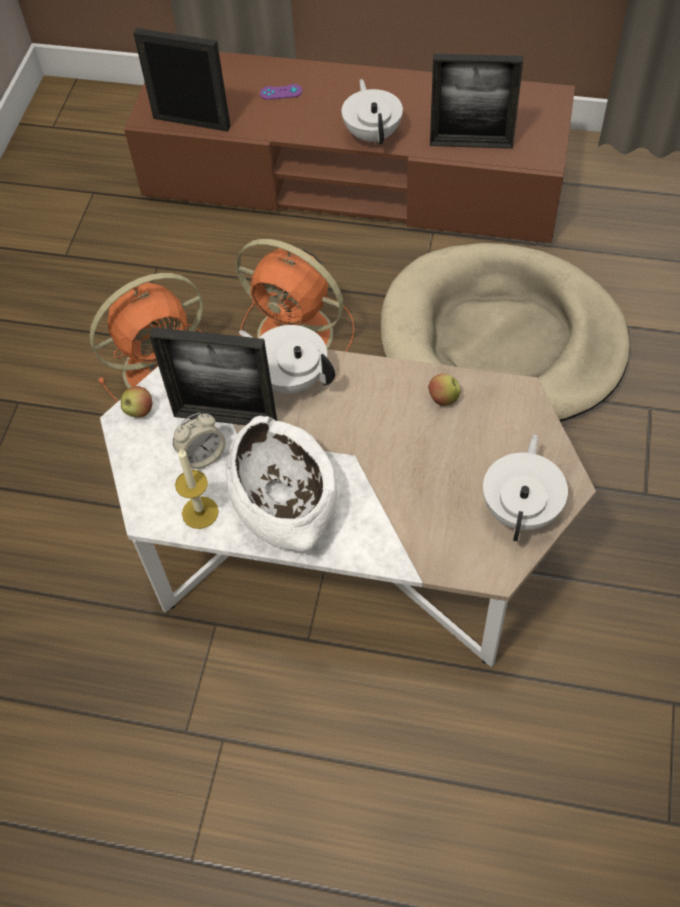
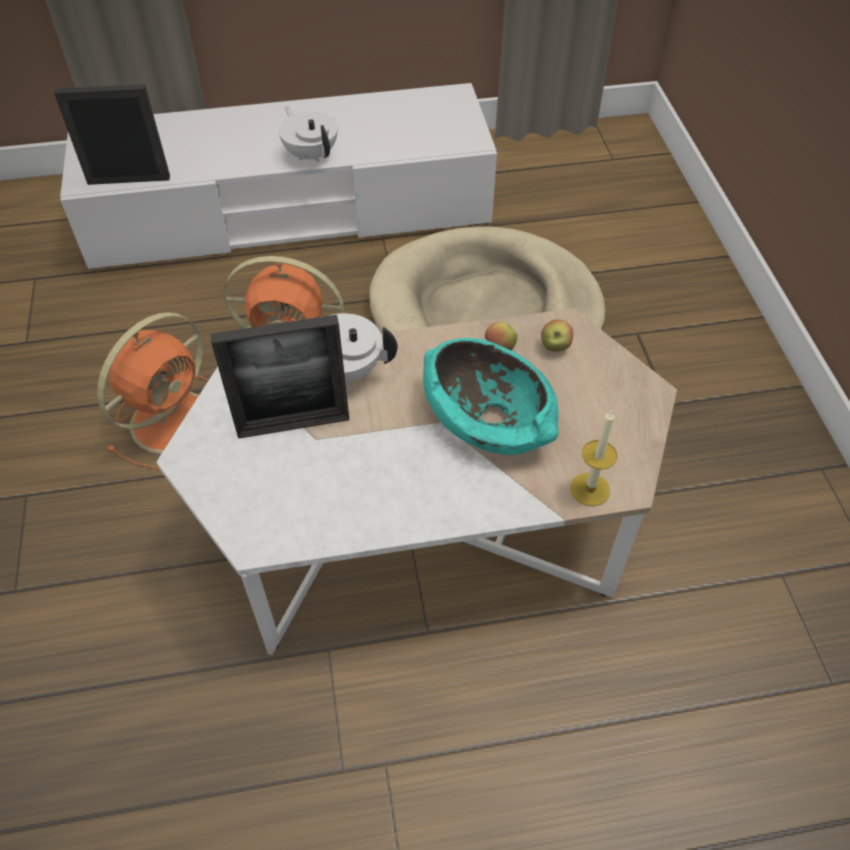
camera: 25 degrees left, 5 degrees down
(139, 411) = (198, 443): apple -> apple (555, 347)
(200, 512) = (308, 523): candle -> candle (590, 489)
(202, 456) = (286, 467): alarm clock -> none
(281, 92) = (207, 137): purple game controller -> none
(283, 500) = (390, 485): white bowl -> none
(353, 179) = (290, 211): brown tv stand -> white tv stand
(399, 465) = (488, 418): none -> turquoise bowl
(471, 144) = (404, 144): picture frame -> none
(522, 508) = (621, 424): white teapot -> none

